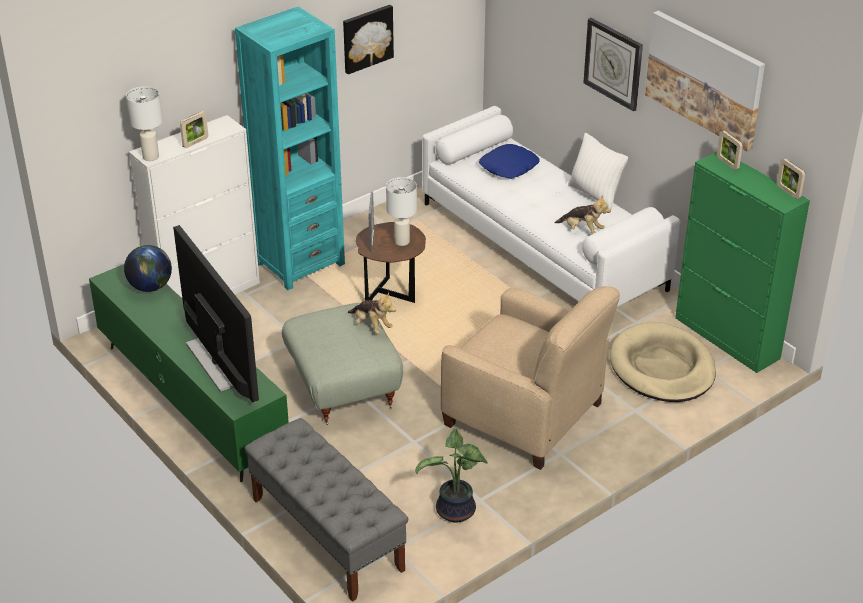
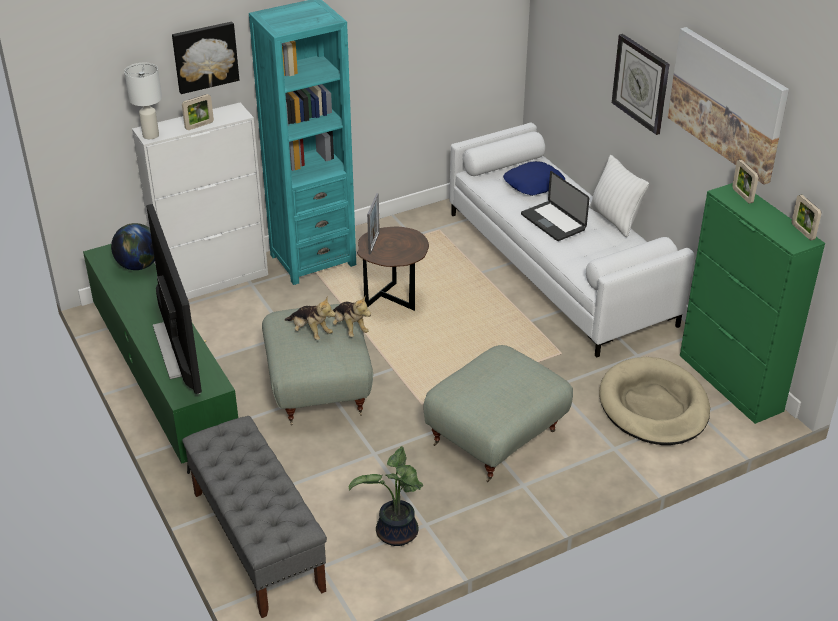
camera: 10 degrees right, 0 degrees up
(367, 38) = (396, 39): picture -> picture (205, 56)
(402, 241) = (404, 246): white table lamp -> none
(525, 415) = (496, 439): beige armchair -> grey ottoman
(537, 203) = (553, 222): none -> laptop
(582, 230) = (592, 254): plush toy -> plush toy (310, 332)

